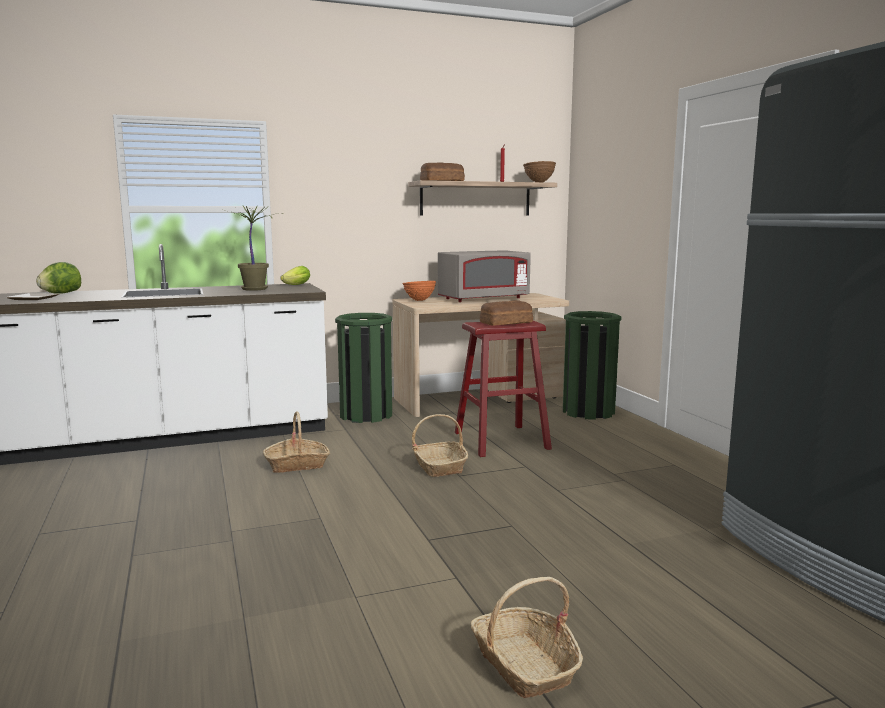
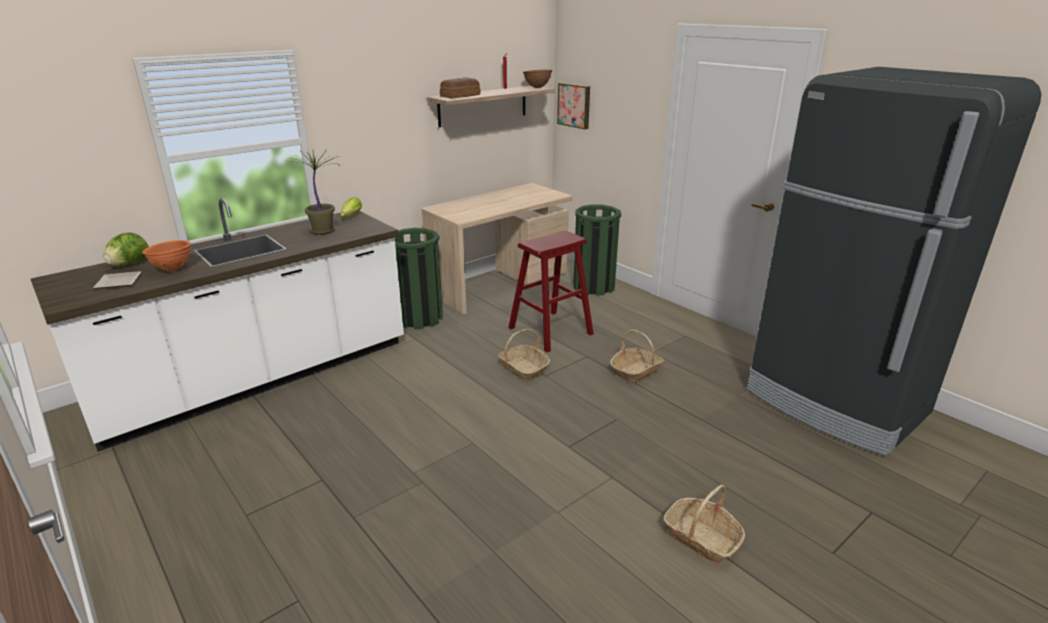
camera: 20 degrees left, 15 degrees up
(297, 465) = (407, 389): basket -> basket (636, 371)
(419, 300) = (449, 209): orange bowl -> orange bowl (172, 269)
(483, 299) = (500, 200): grey microwave -> none
(505, 322) = (553, 239): bread -> none
(585, 204) = (575, 105): none -> picture

